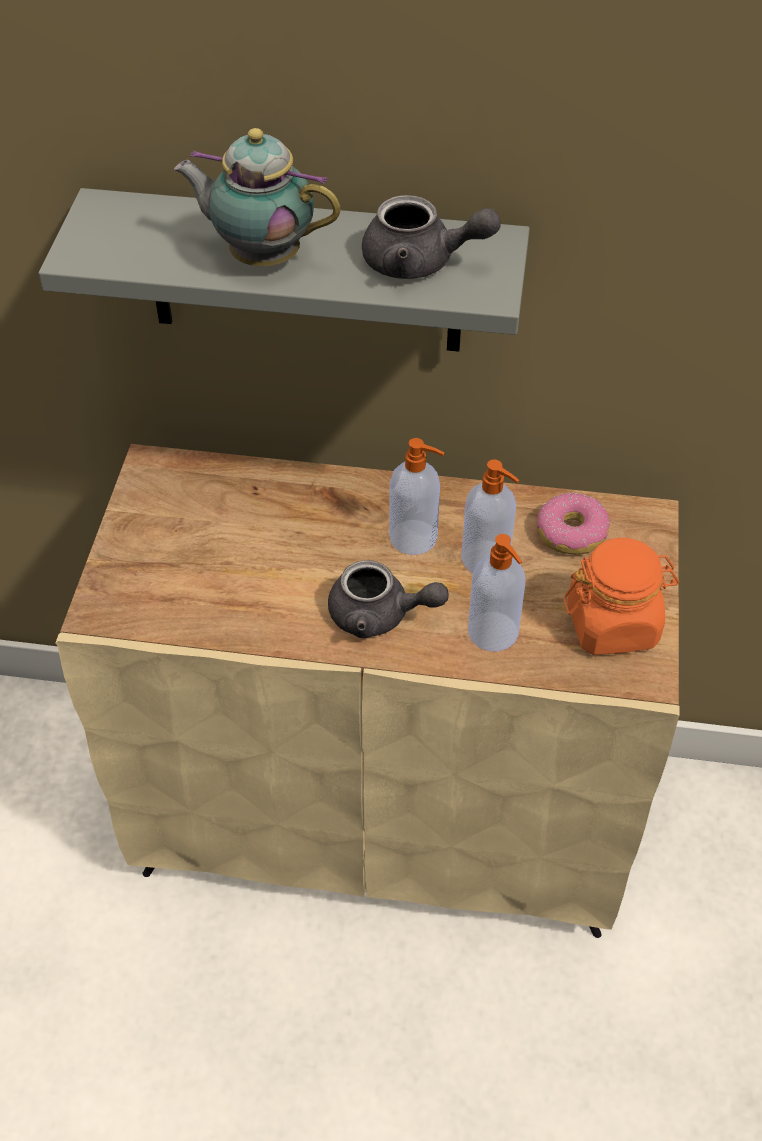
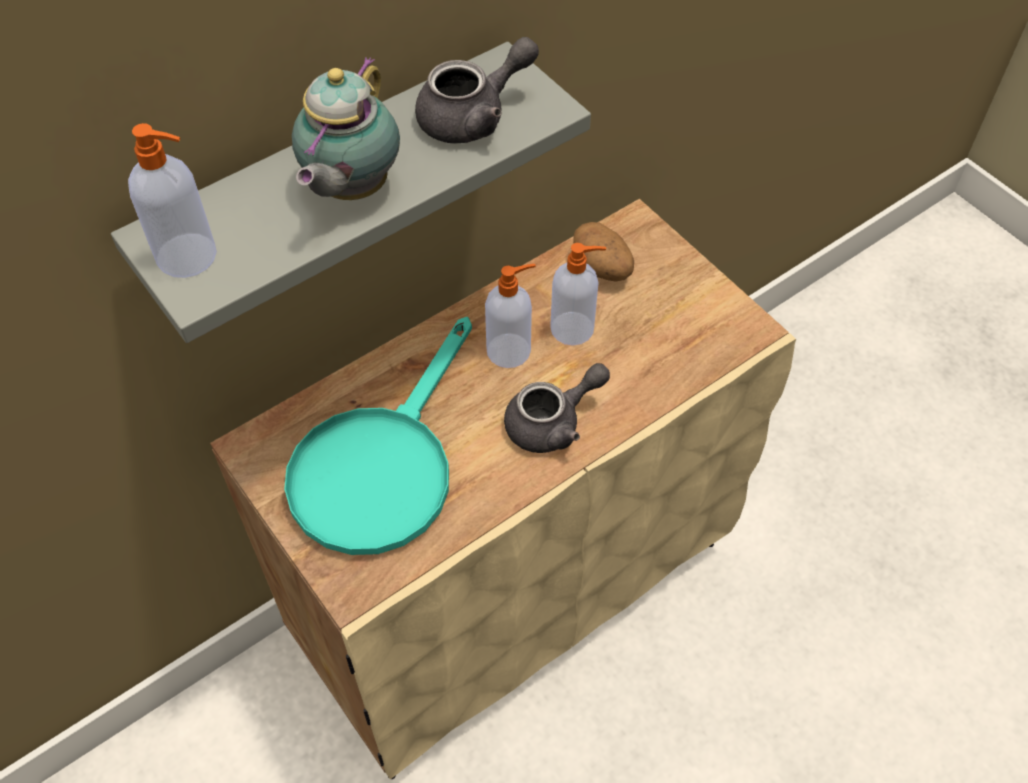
camera: 45 degrees left, 5 degrees up
(219, 546) = (381, 465): none -> turquoise frying pan
(261, 256) = (350, 190): teapot -> teapot turned 45 degrees counterclockwise
(494, 633) = (637, 375): soap dispenser -> soap dispenser (189, 256)
(571, 532) = (602, 268): donut -> potato
(613, 624) = (697, 311): orange jar -> none

